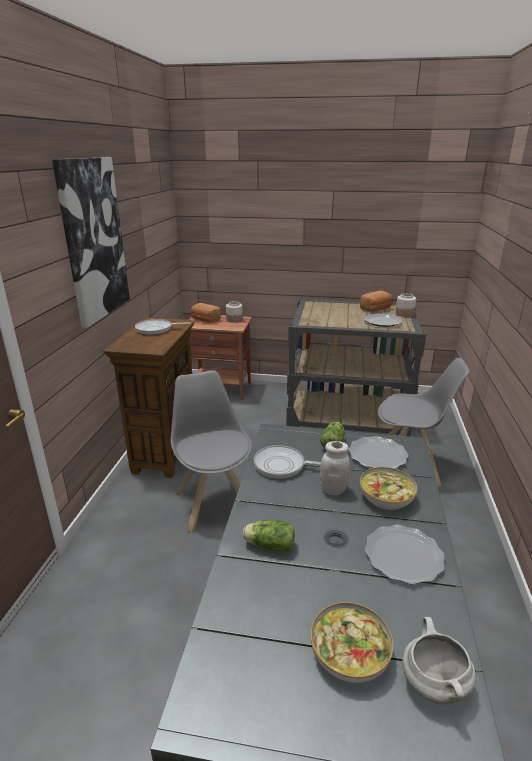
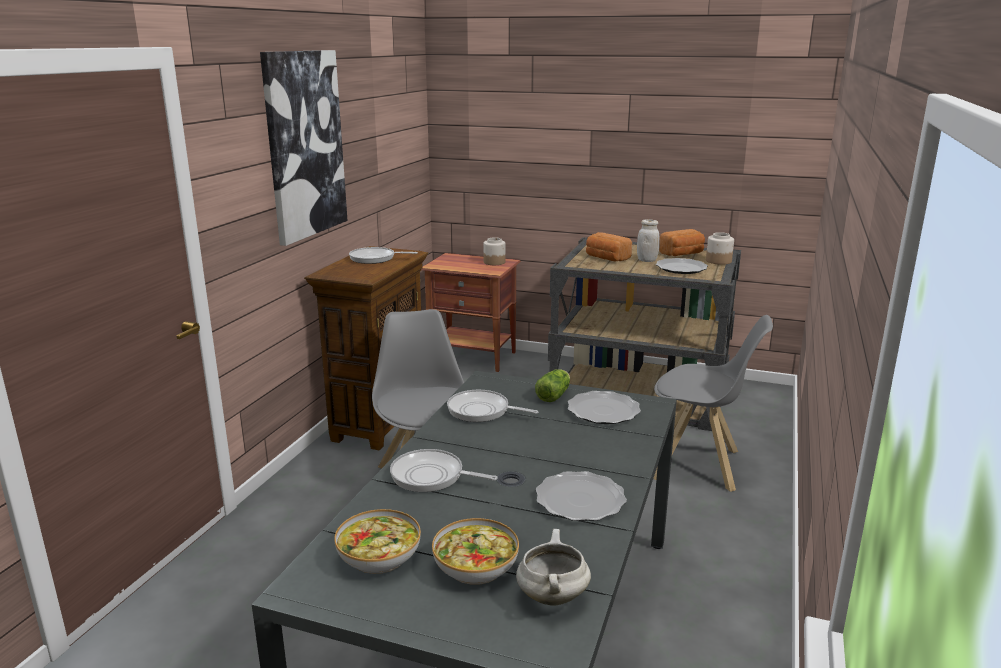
camera: 10 degrees right, 5 degrees down
(205, 320) = (455, 261): bread -> bread (606, 258)
(268, 545) = (431, 476): lettuce -> frying pan
(333, 489) = (530, 437): white jar -> white jar (647, 260)
(385, 497) = (590, 449): bowl -> bowl (378, 555)

